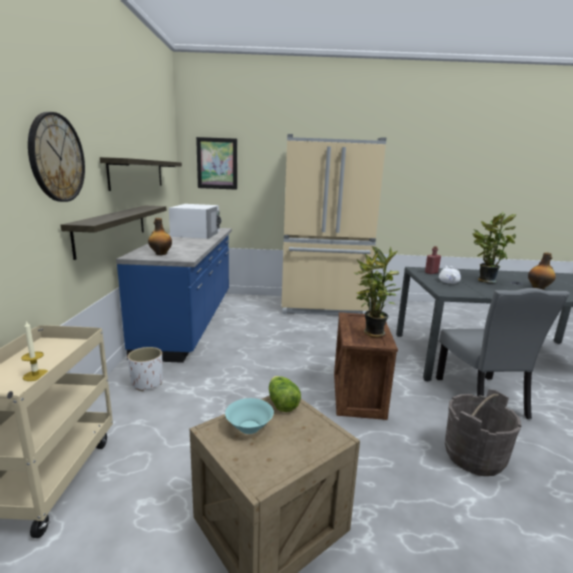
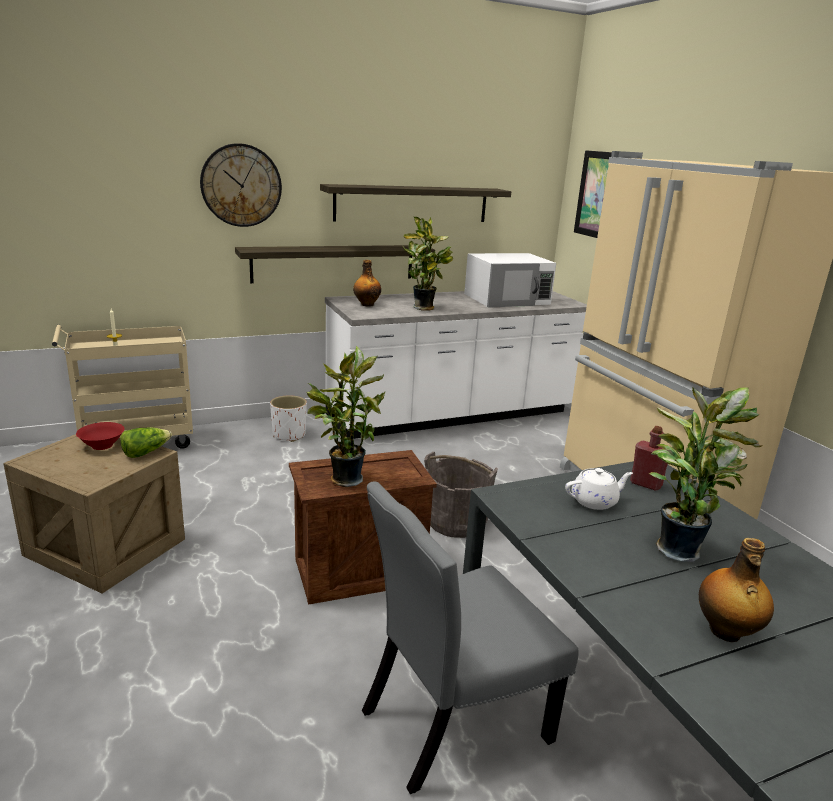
camera: 65 degrees right, 5 degrees up
(190, 321) = (451, 415): blue counter -> white counter
(192, 247) = (425, 308): none -> potted plant
(249, 426) = (103, 445): turquoise bowl -> red bowl
(473, 456) = (255, 697): grey bucket -> grey bucket (456, 521)

